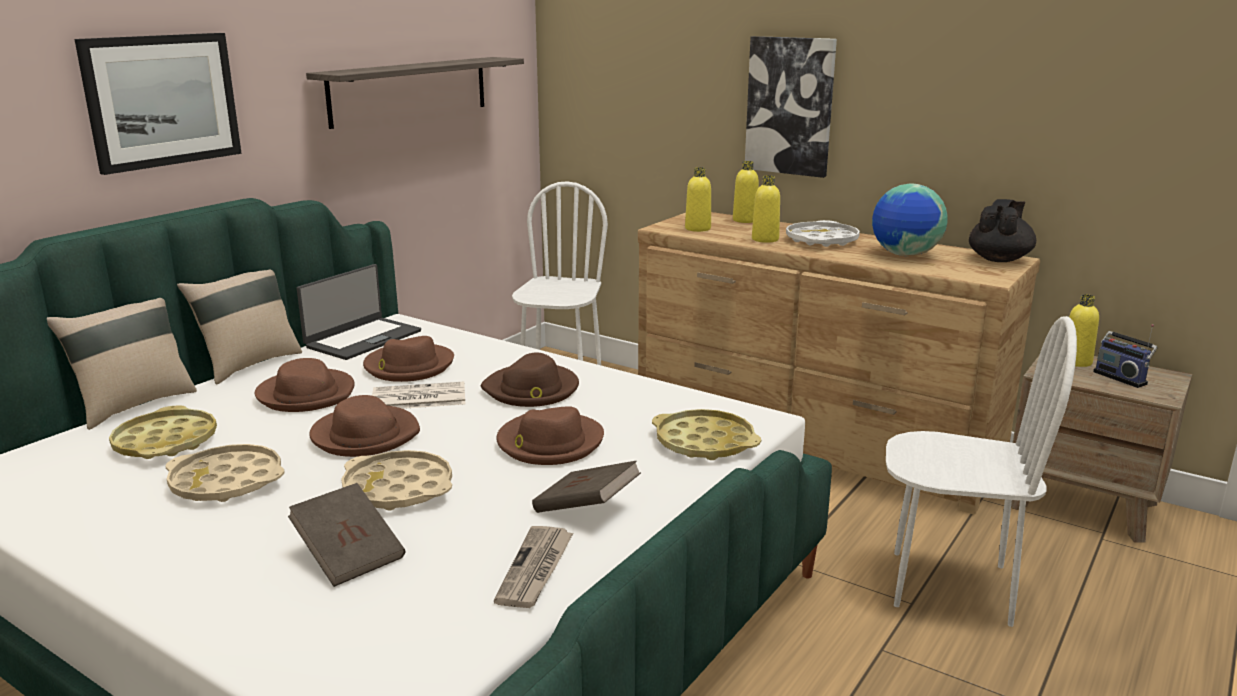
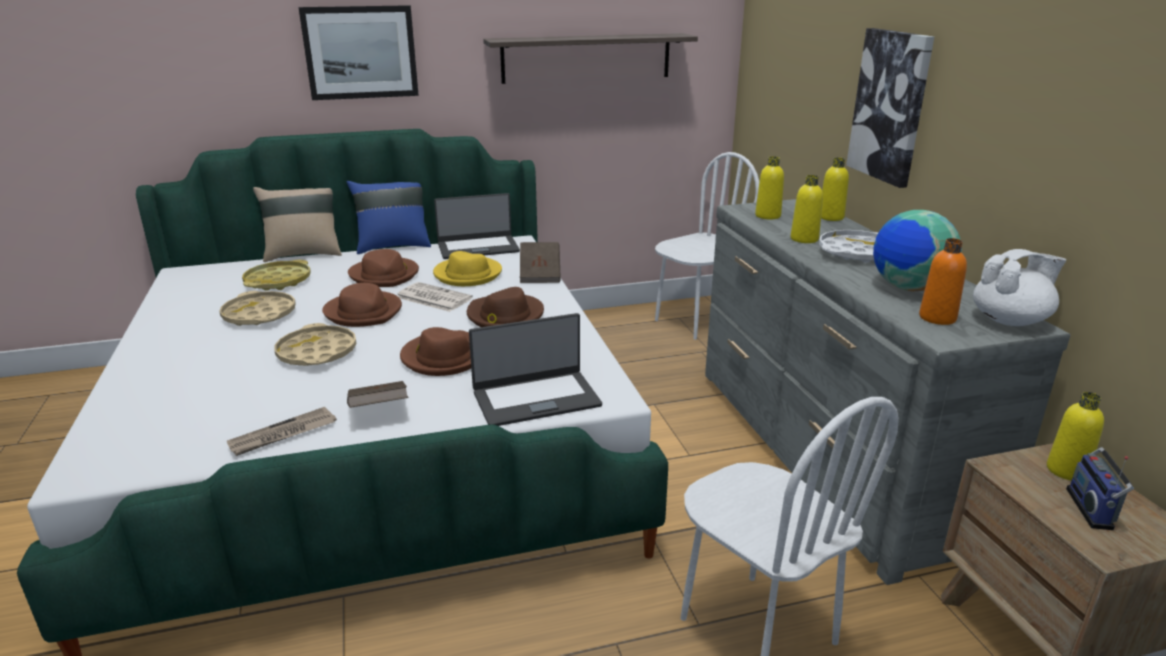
camera: 40 degrees right, 5 degrees up
(249, 364) = (393, 246): beige pillow -> blue pillow
(349, 555) = (228, 381): brown book -> brown book (540, 274)
(408, 366) = (467, 274): brown hat -> yellow hat
(704, 443) = (536, 398): yellow tray -> laptop
(812, 442) = (825, 451): brown dresser -> grey dresser
(962, 268) = (937, 318): none -> orange bottle
(999, 259) = (1010, 320): black teapot -> white teapot

